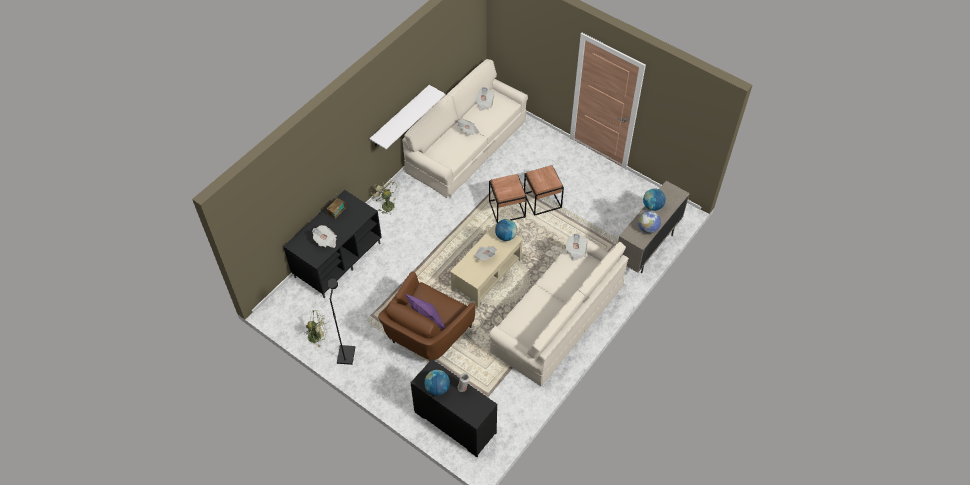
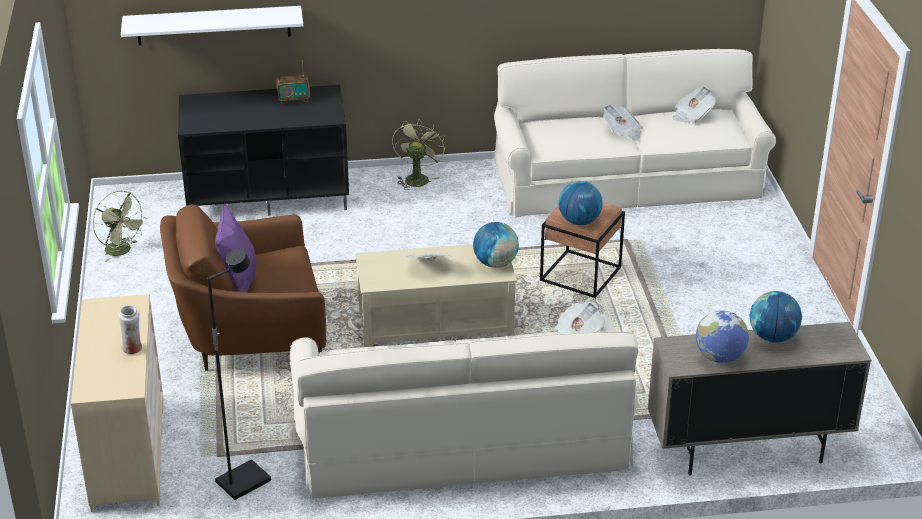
camera: 45 degrees right, 20 degrees down
(326, 241) = (234, 116): newspaper -> none
(345, 355) = (121, 290): black floor lamp -> black floor lamp (243, 481)
(400, 116) = (504, 28): white shelf -> white shelf (213, 25)
(437, 388) = (101, 327): globe -> globe (579, 221)
(454, 423) = (127, 452): black dresser -> beige dresser
(543, 201) = (652, 296): brown side table -> none

